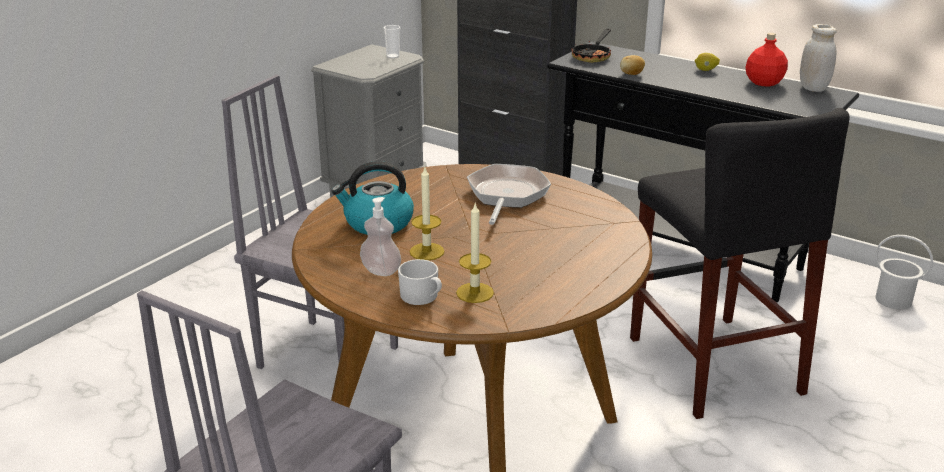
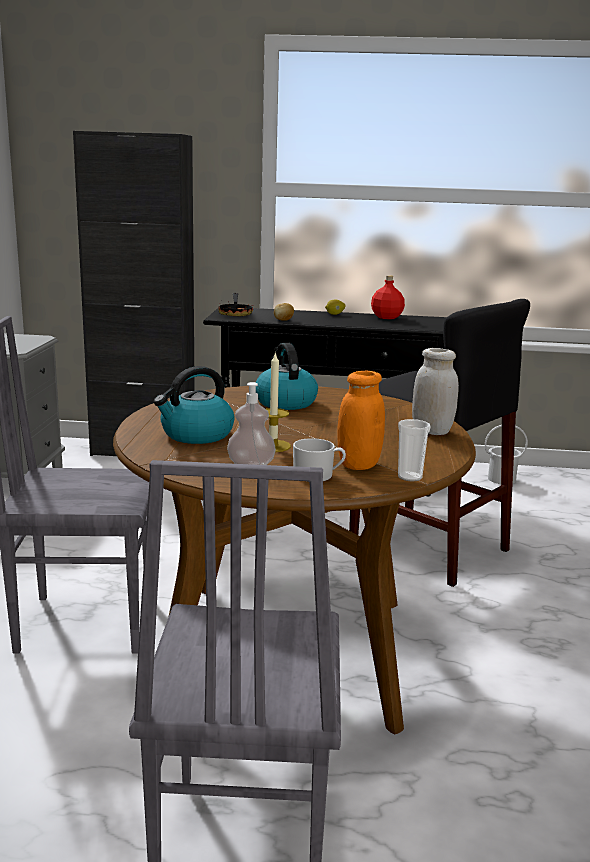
camera: 30 degrees left, 10 degrees down
(393, 56) = (25, 338): cup -> cup (410, 477)
(475, 293) = (358, 464): candle -> orange jar
(506, 195) = (284, 402): frying pan -> kettle
(813, 88) = (424, 317): white jar -> white jar (431, 431)

